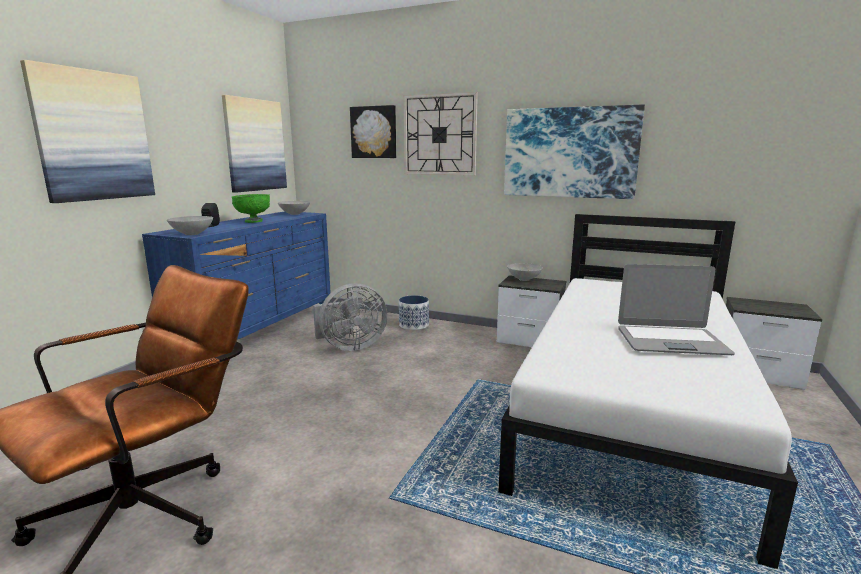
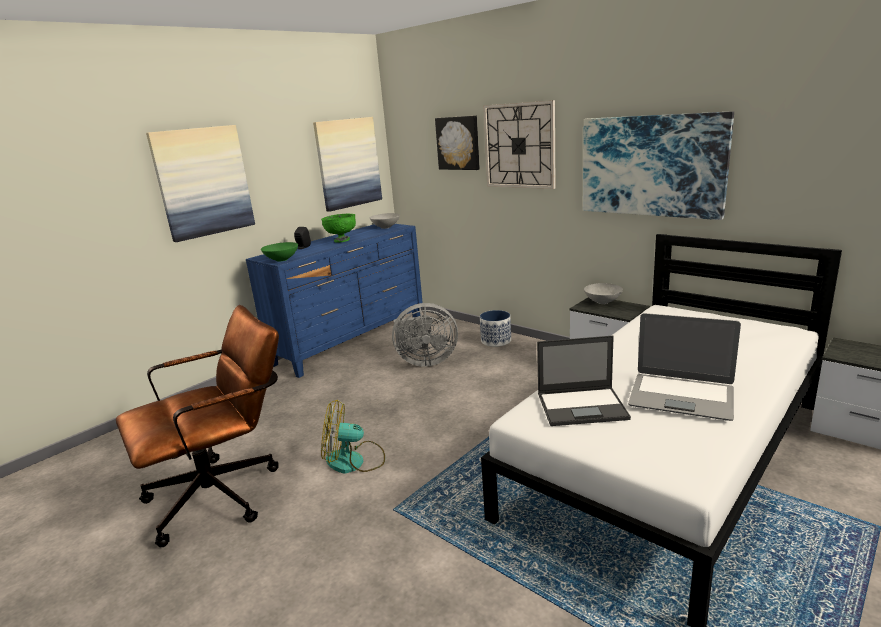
camera: 20 degrees right, 5 degrees up
(192, 234) = (281, 259): grey bowl -> green bowl
(316, 451) = (354, 461): none -> fan
(593, 355) = (583, 406): none -> laptop

